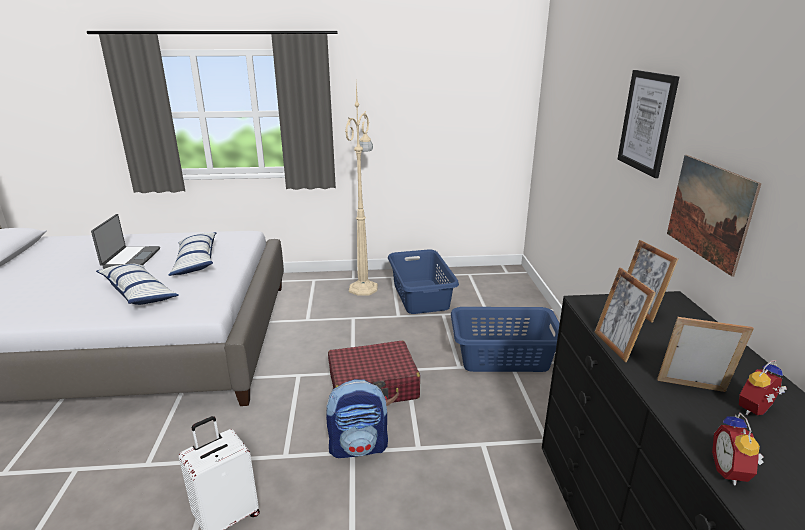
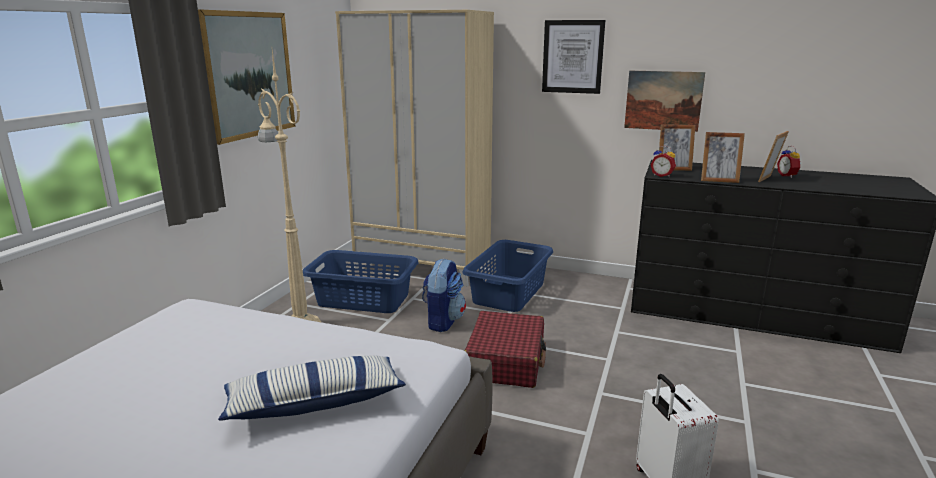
camera: 65 degrees left, 5 degrees down
(130, 258) = (130, 412): laptop -> none
(196, 261) = (244, 350): pillow -> none
(359, 447) = (594, 387): backpack -> backpack (443, 321)
(387, 99) = (248, 75): none -> picture
(509, 300) = (424, 265): none -> beige wardrobe
(731, 472) = (839, 189): alarm clock -> alarm clock (662, 175)

